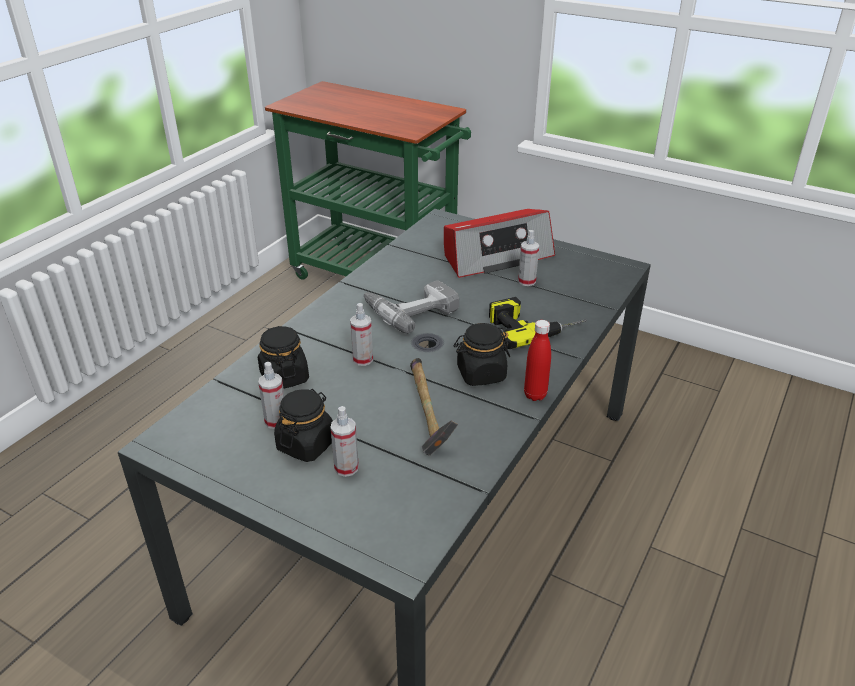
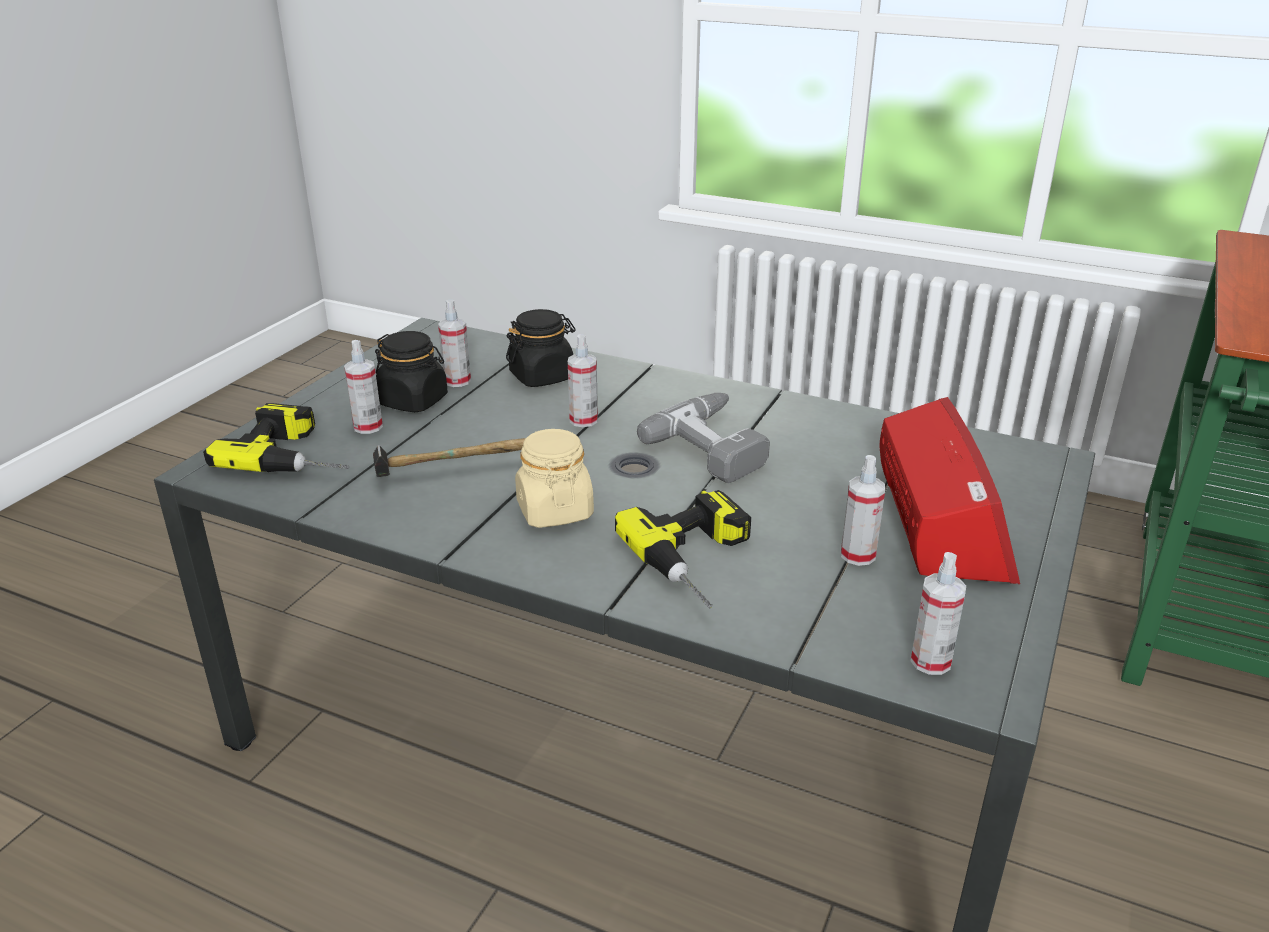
camera: 85 degrees right, 5 degrees down
(385, 505) = (298, 453): none -> power drill
(481, 374) = (554, 510): black jar -> beige jar
(496, 256) = (940, 520): radio -> radio turned 150 degrees counterclockwise
(535, 395) = (500, 559): red bottle -> none
(606, 276) = (930, 661): none -> spray bottle

